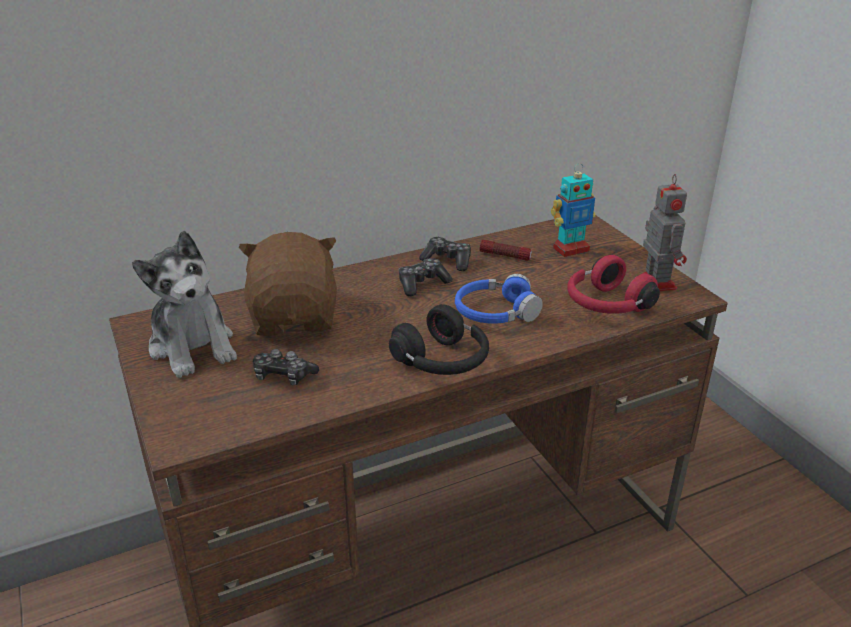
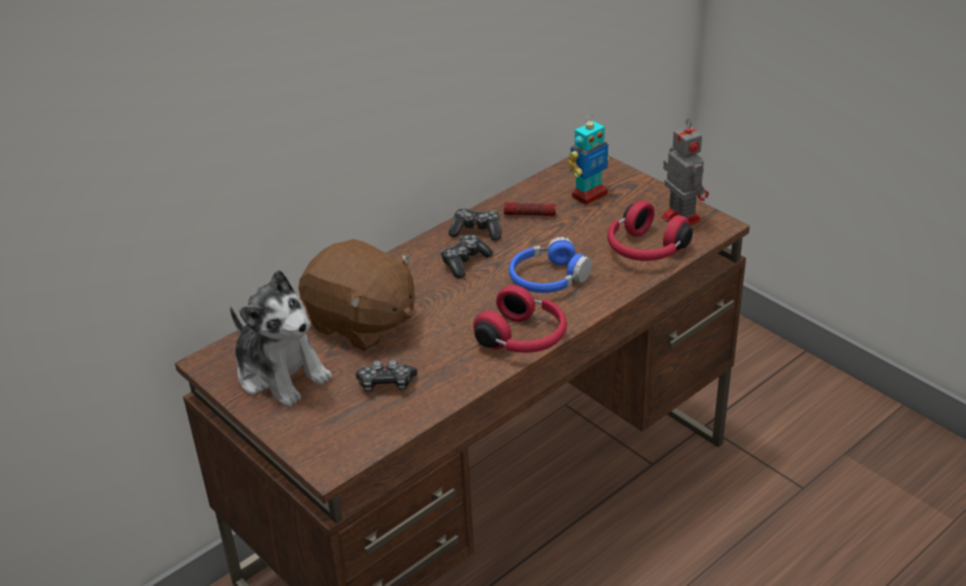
camera: 15 degrees left, 5 degrees up
(295, 317) = (362, 323): brown plush toy -> brown plush toy turned 150 degrees clockwise
(443, 362) = (524, 338): black headphones -> red headphones

